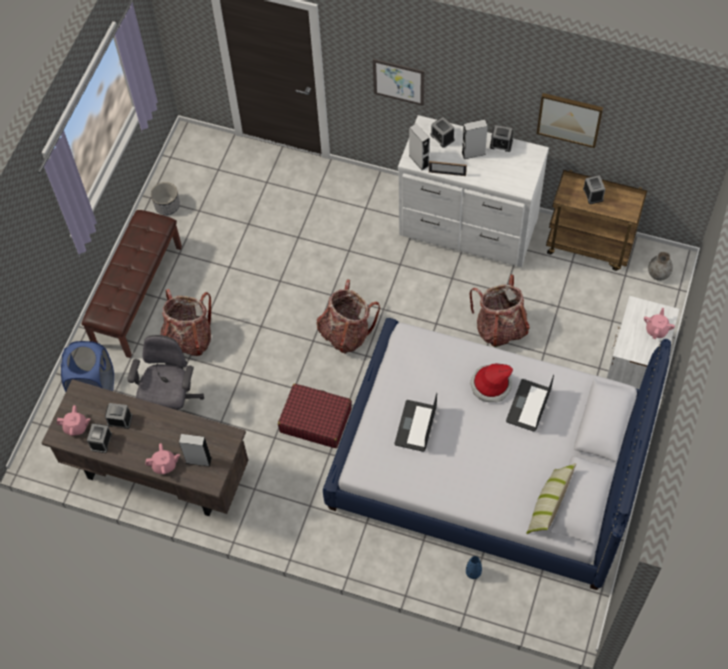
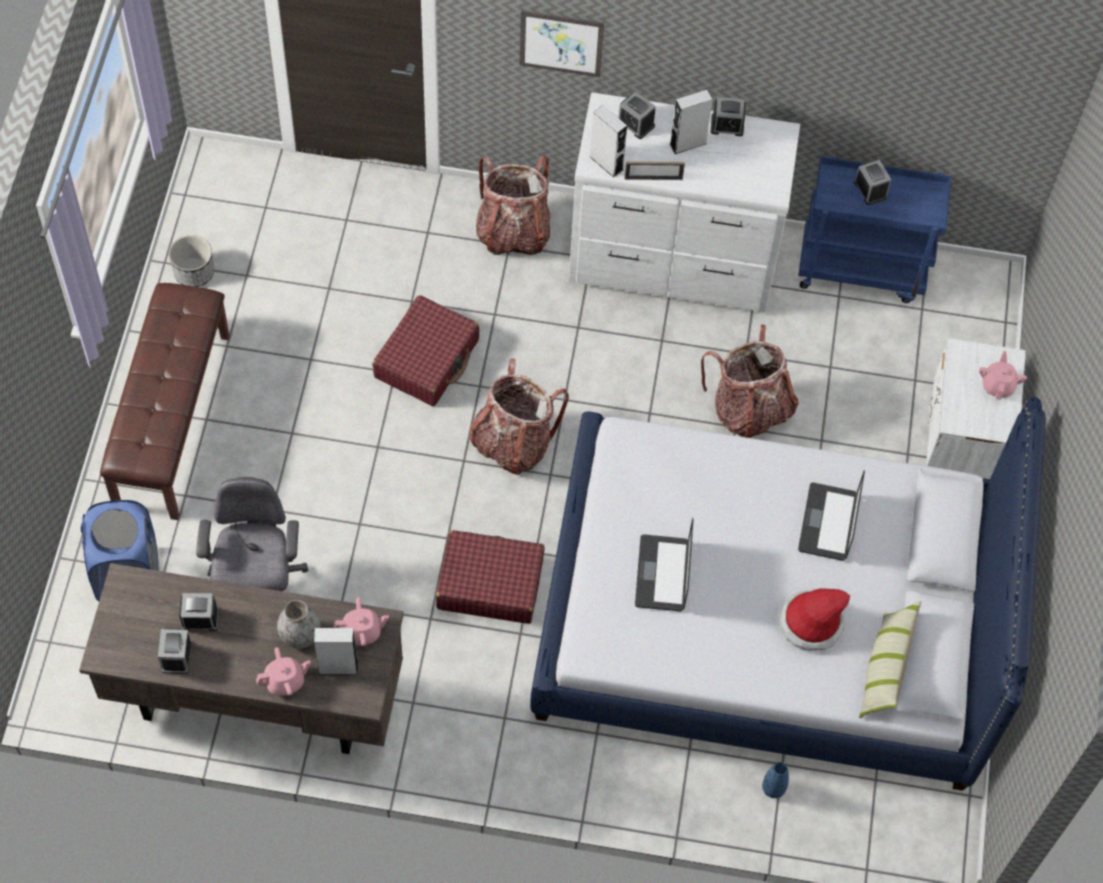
camera: 15 degrees left, 0 degrees up
(76, 427) = (131, 638): pink teapot -> pink teapot (362, 632)
(188, 338) = (265, 479): backpack -> backpack (513, 232)
(301, 274) = (427, 359): none -> red suitcase
(491, 385) = (765, 498): hat -> hat (811, 623)
(569, 119) = (833, 77): picture -> none
(590, 245) = (862, 268): brown cart -> blue cart
(658, 274) = (970, 301): grey vase -> grey vase (300, 634)

